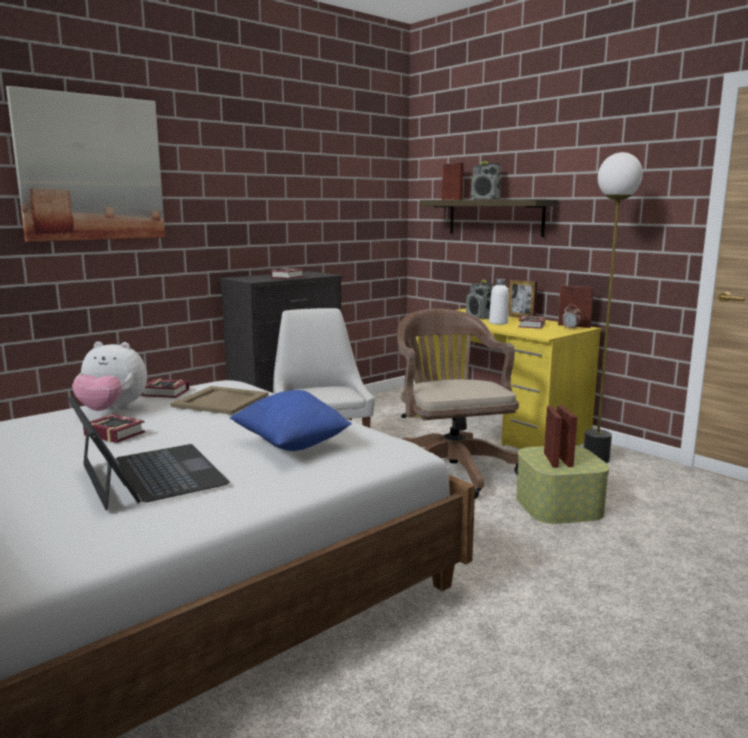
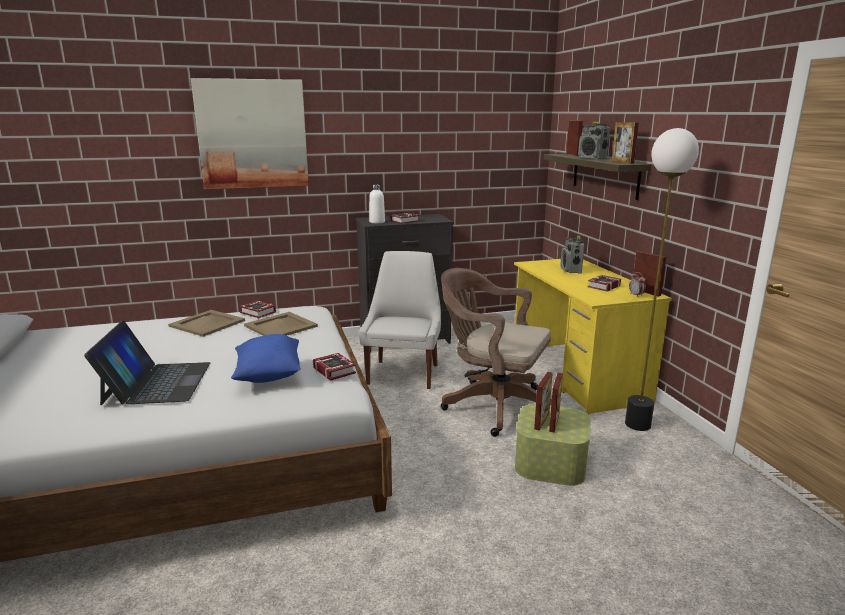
camera: 25 degrees right, 5 degrees up
(112, 411) = (208, 323): plush toy -> beige tray
(114, 433) = (185, 343): book -> book (334, 369)
(450, 468) = (493, 405): brown office chair -> brown office chair turned 75 degrees counterclockwise
(498, 323) = (577, 279): white bottle -> white bottle (377, 222)
(521, 317) = (611, 275): picture frame -> picture frame (622, 162)

